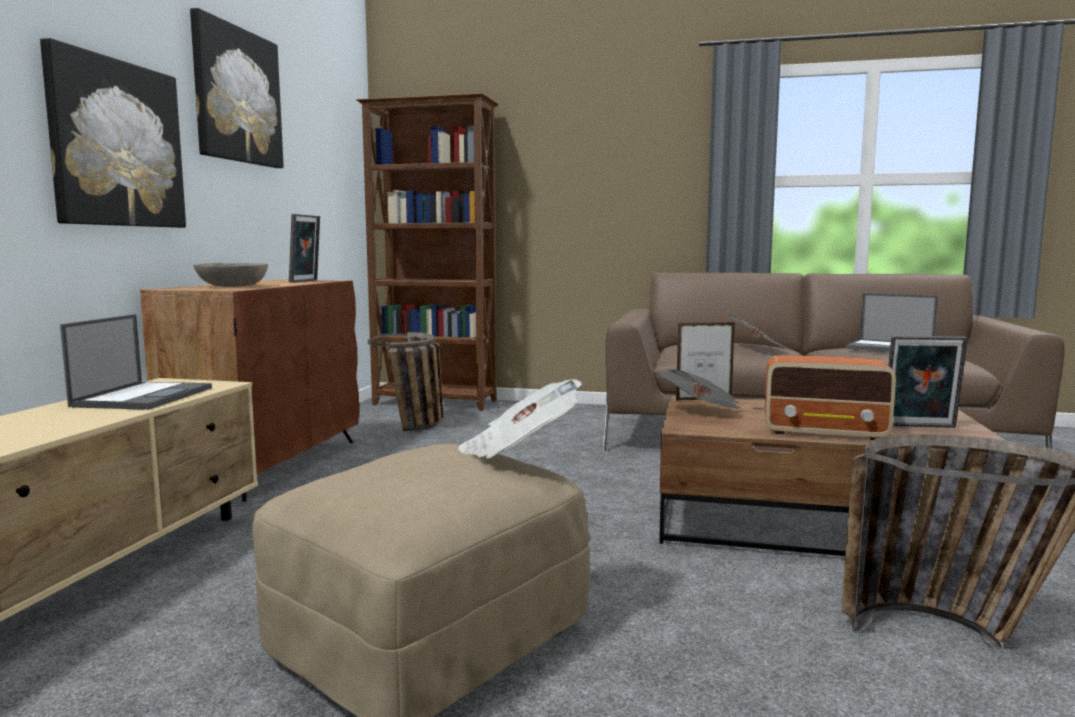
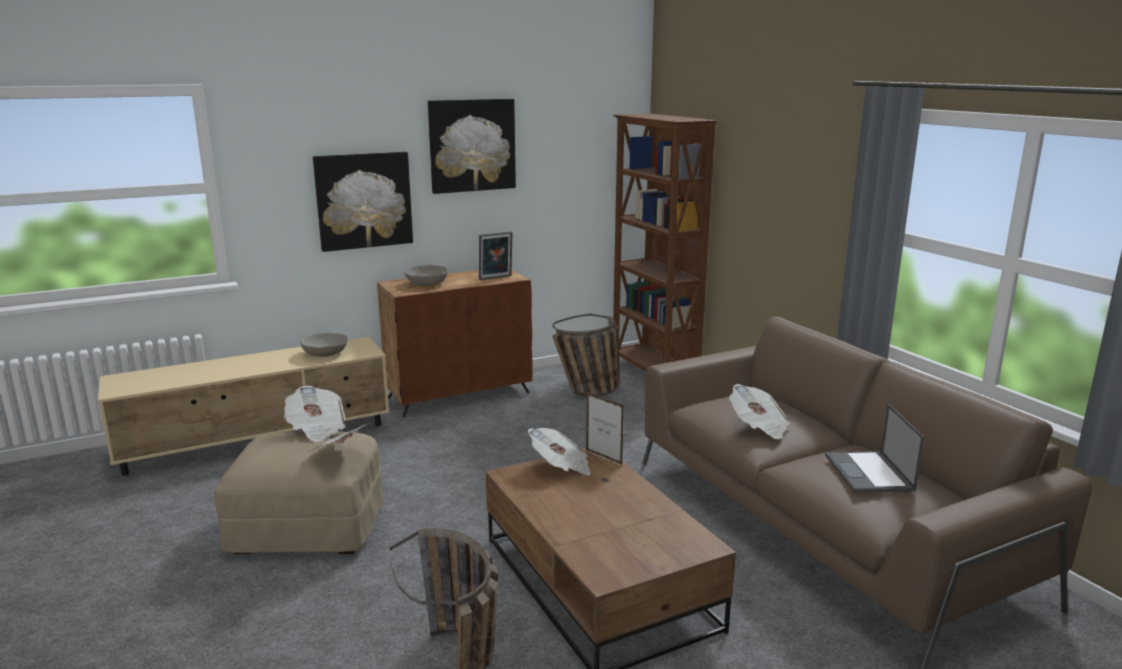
camera: 50 degrees right, 10 degrees up
(144, 397) = (326, 353): laptop -> grey bowl
(396, 447) = (316, 428): none -> newspaper
(826, 432) = (558, 517): radio -> none
(920, 427) = (629, 546): picture frame -> none

